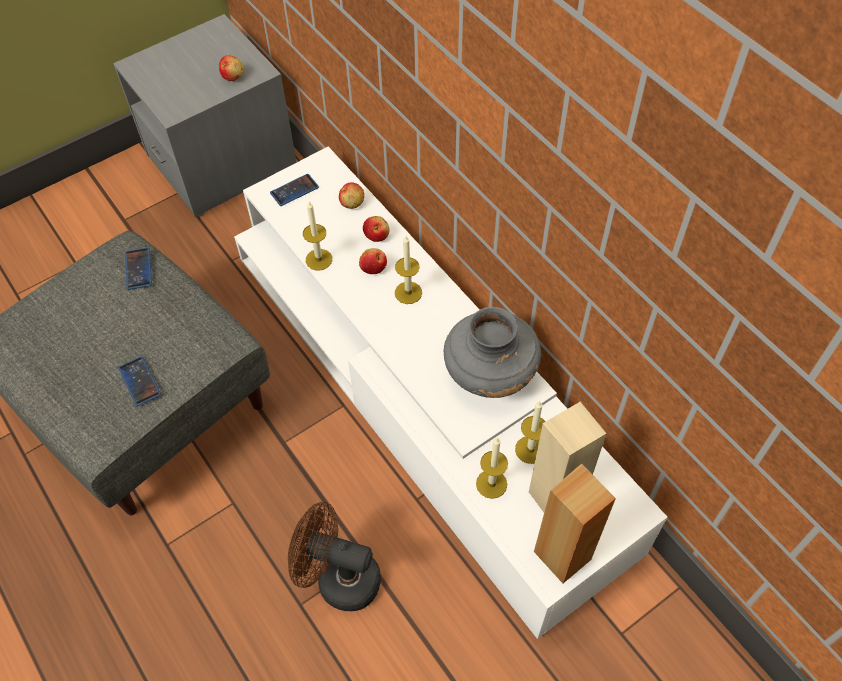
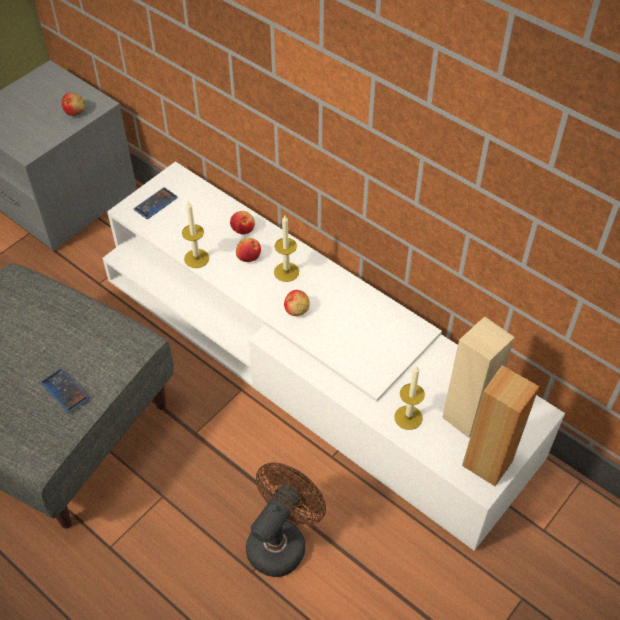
camera: 15 degrees left, 5 degrees down
(138, 269) = (33, 293): phone -> none
(339, 578) = (281, 540): brown fan -> brown fan turned 120 degrees clockwise
(352, 203) = (212, 205): apple -> apple (297, 309)
(489, 373) = (379, 325): grey vase -> none
(530, 449) = (433, 382): candle -> none

